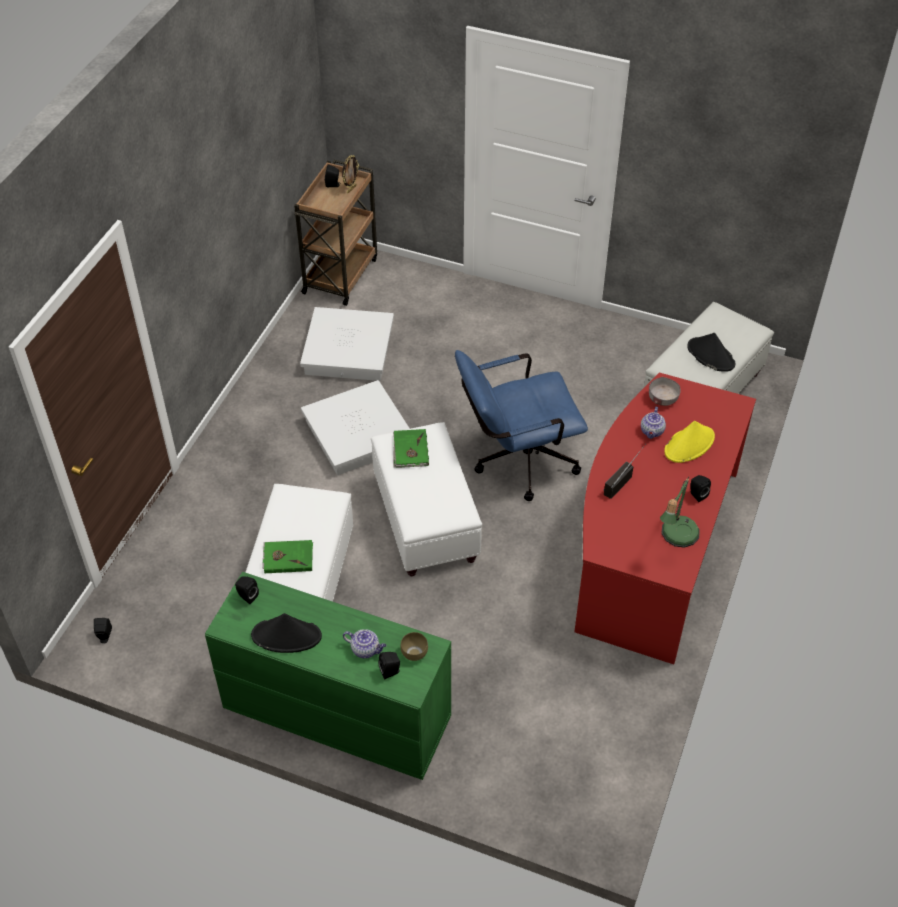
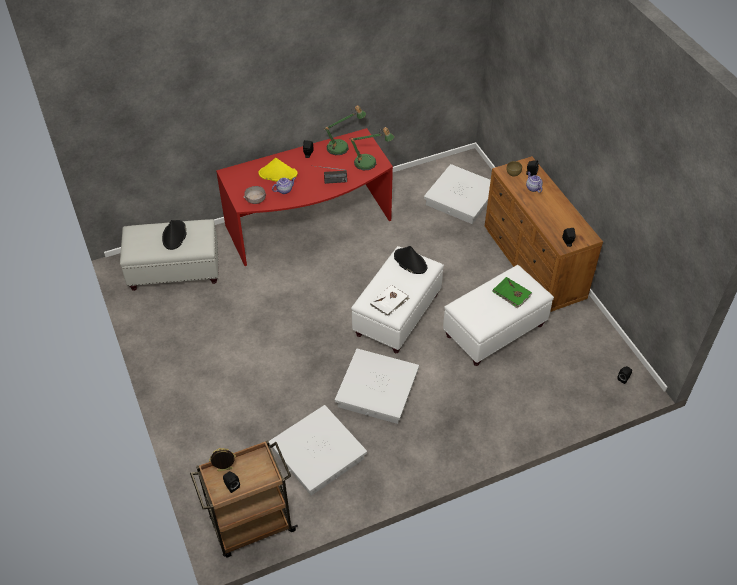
camera: 135 degrees left, 0 degrees up
(287, 636) = (564, 215): black hat -> black hat (410, 261)
(335, 713) = (534, 264): green dresser -> brown dresser
(410, 450) = (389, 302): green book -> white book
(516, 461) = (314, 308): blue office chair -> none
(530, 743) = (461, 199): none -> white storage box
(613, 539) = (369, 164): none -> table lamp

